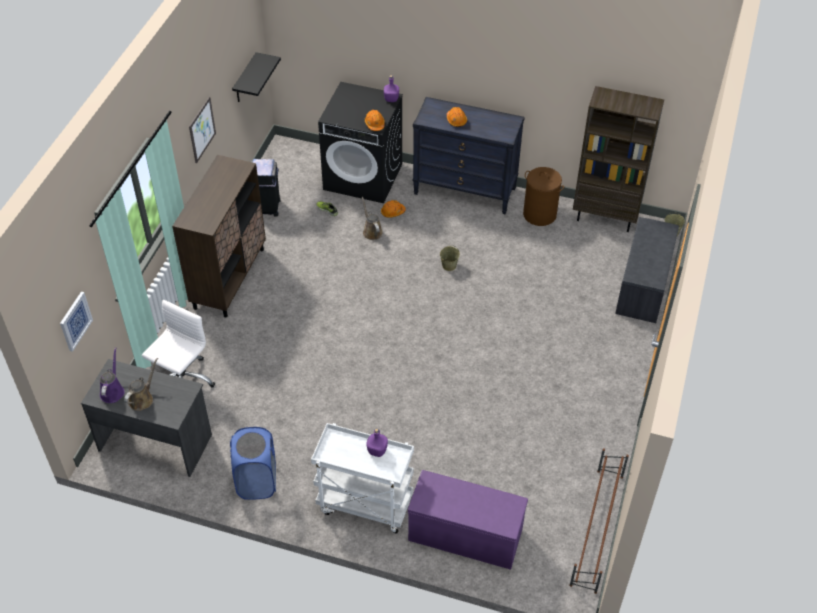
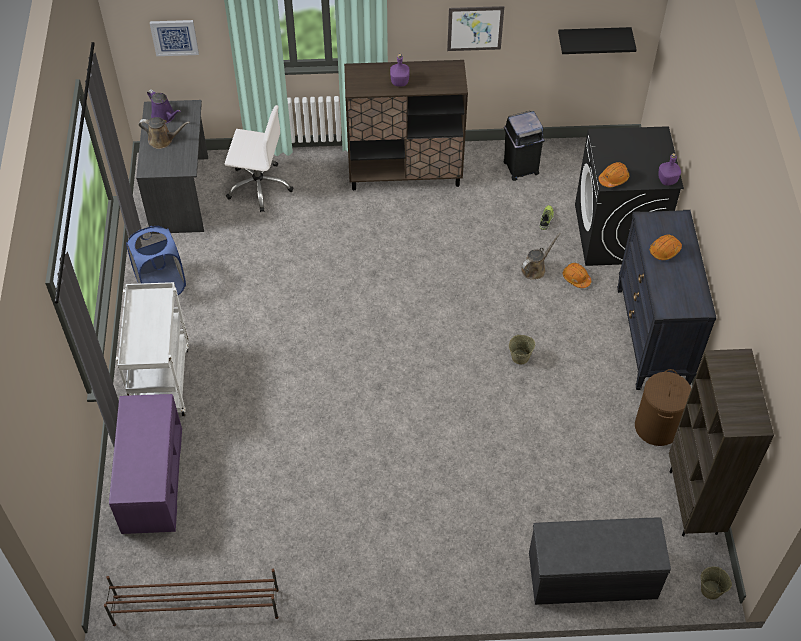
camera: 70 degrees right, 5 degrees up
(112, 391) = (164, 117): purple watering can -> purple watering can turned 60 degrees clockwise
(377, 450) = (157, 336): purple bottle -> purple bottle (399, 82)

